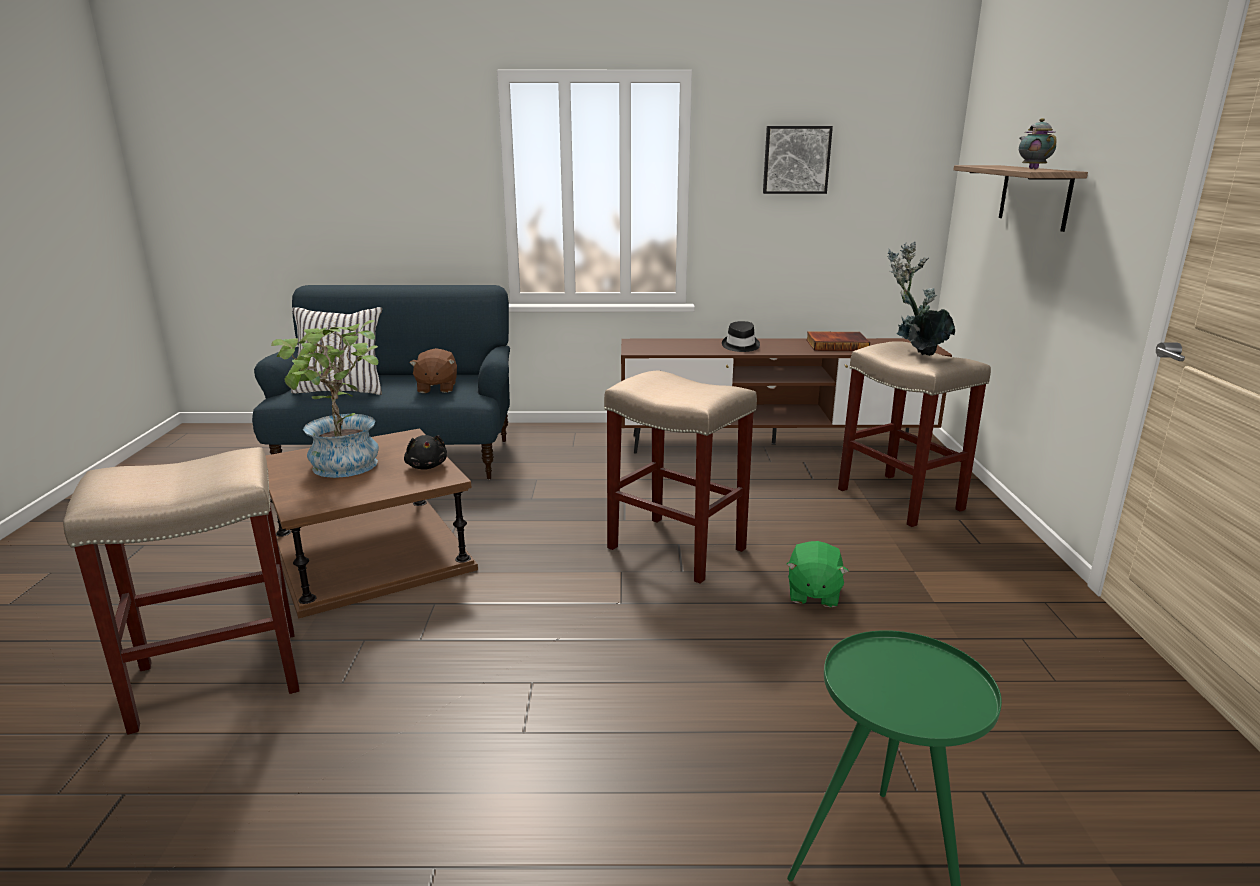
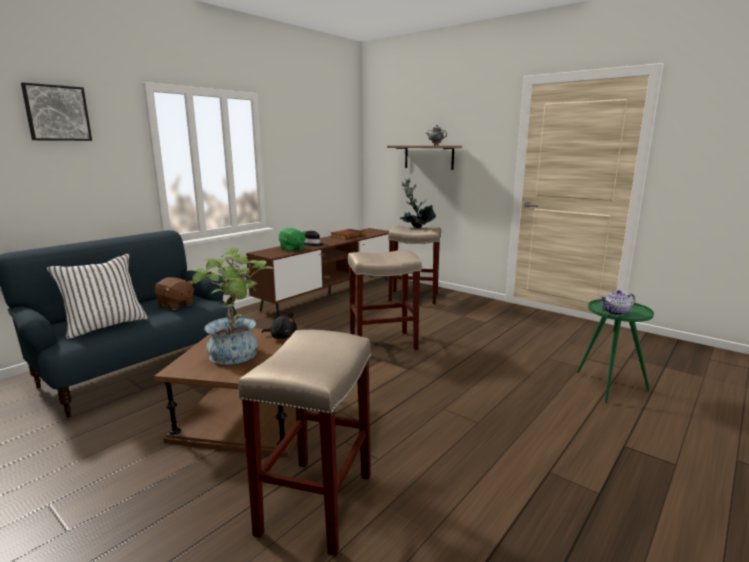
camera: 50 degrees left, 5 degrees down
(796, 160) = (306, 144): picture -> picture (57, 113)
(813, 594) = (454, 335): green plush toy -> green plush toy (292, 249)
(879, 683) = (616, 313): none -> teapot

